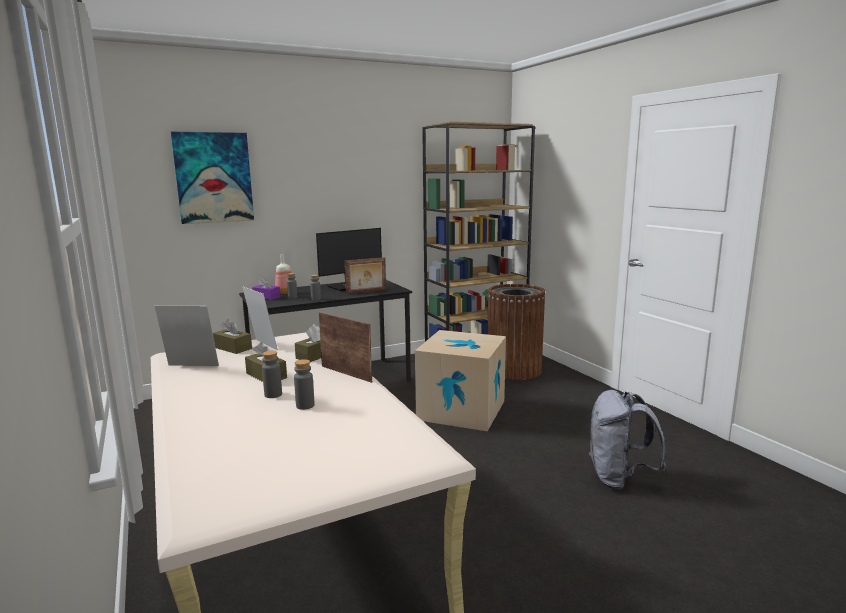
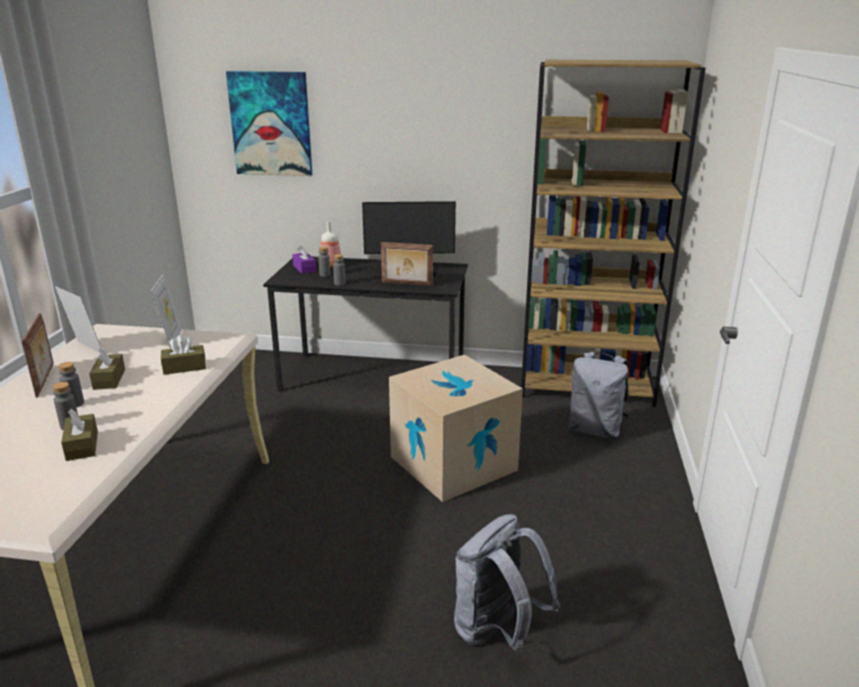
camera: 35 degrees right, 10 degrees up
(233, 348) = (148, 335): brown tissue box -> brown tissue box (82, 446)
(347, 373) = (163, 400): picture frame -> picture frame (46, 380)
(514, 370) = (595, 430): brown trash can -> grey backpack

